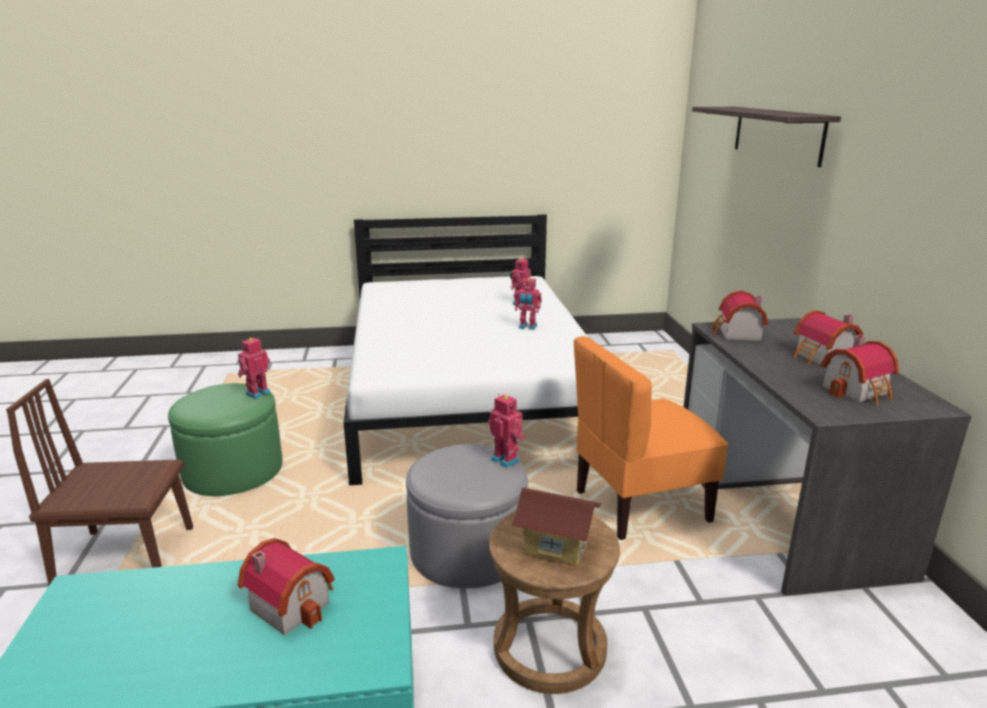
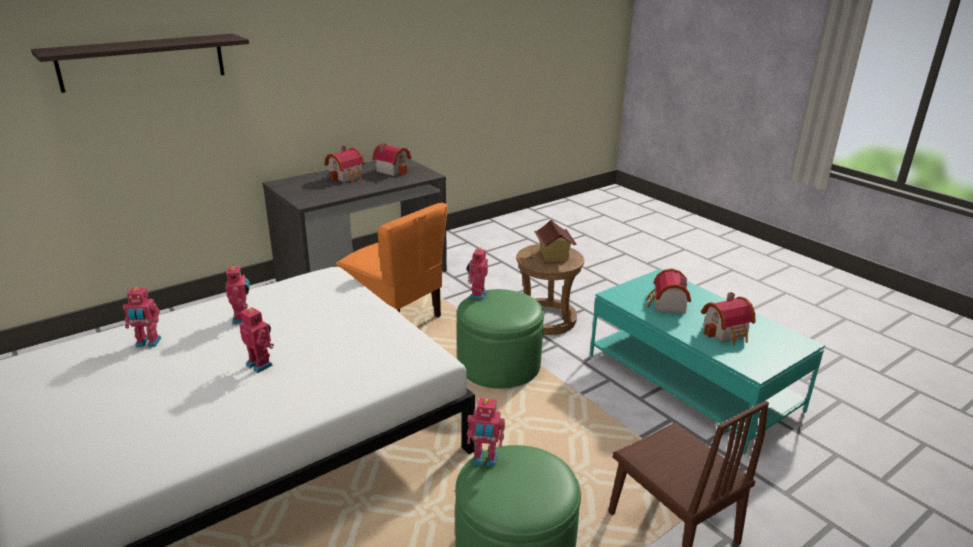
camera: 120 degrees left, 5 degrees up
(449, 326) = (261, 364): none -> toy robot
(468, 550) = (498, 364): grey ottoman -> green ottoman
(737, 334) = (317, 196): toy house -> toy house (727, 333)

